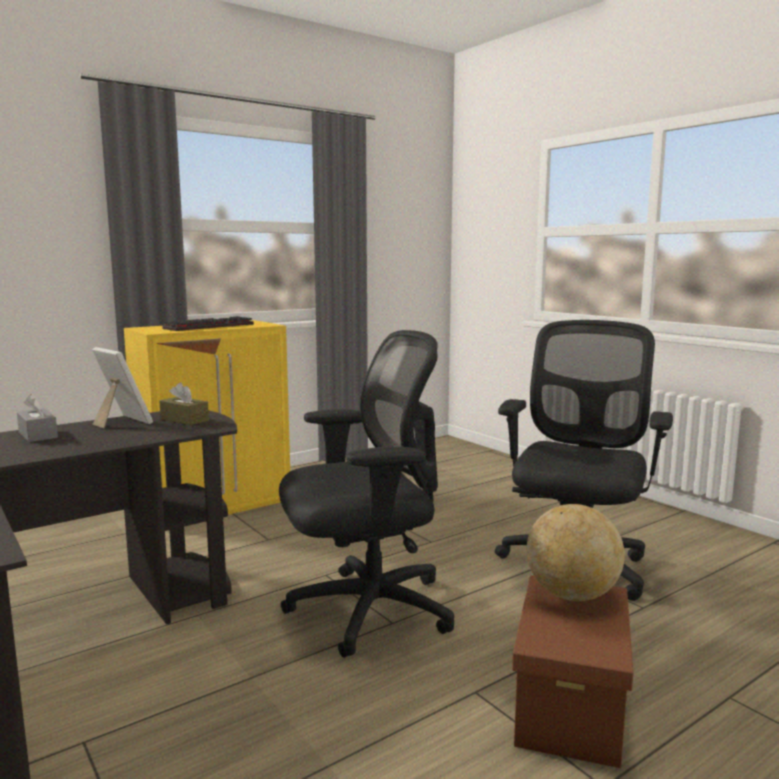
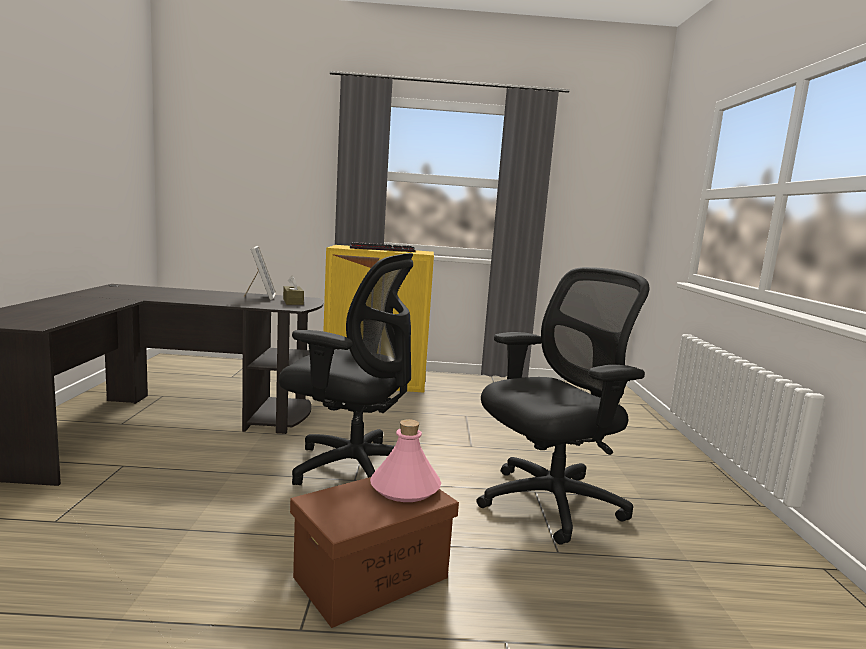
camera: 35 degrees right, 0 degrees up
(38, 435) = (209, 293): grey tissue box -> none
(572, 595) = (405, 488): globe -> pink bottle

